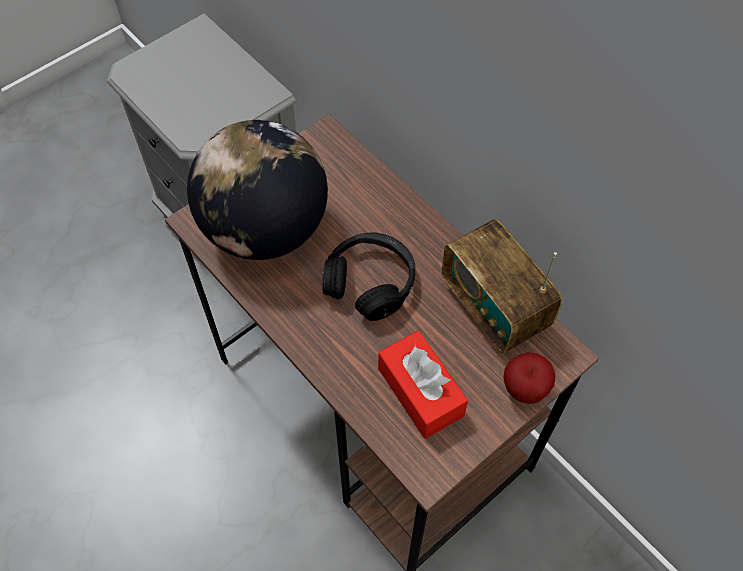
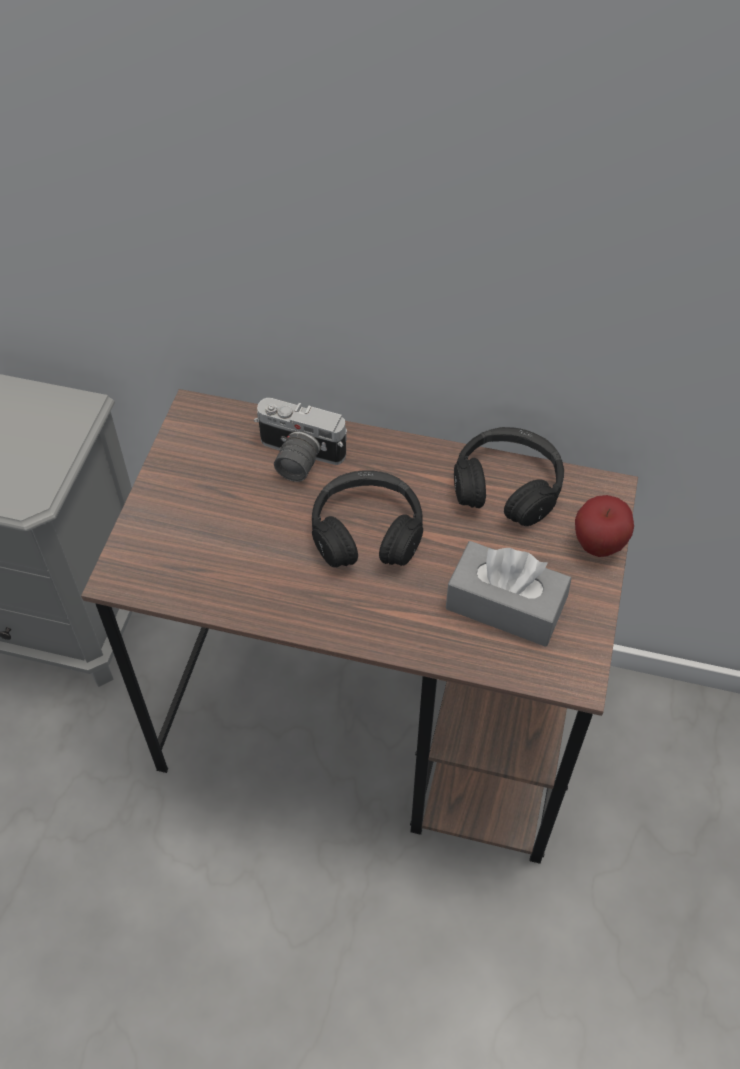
camera: 35 degrees left, 5 degrees down
(265, 229) = (209, 542): globe -> none
(365, 204) = (296, 459): none -> camera
(420, 392) = (505, 606): red tissue box -> grey tissue box
(494, 307) = (507, 486): radio -> black headphones

